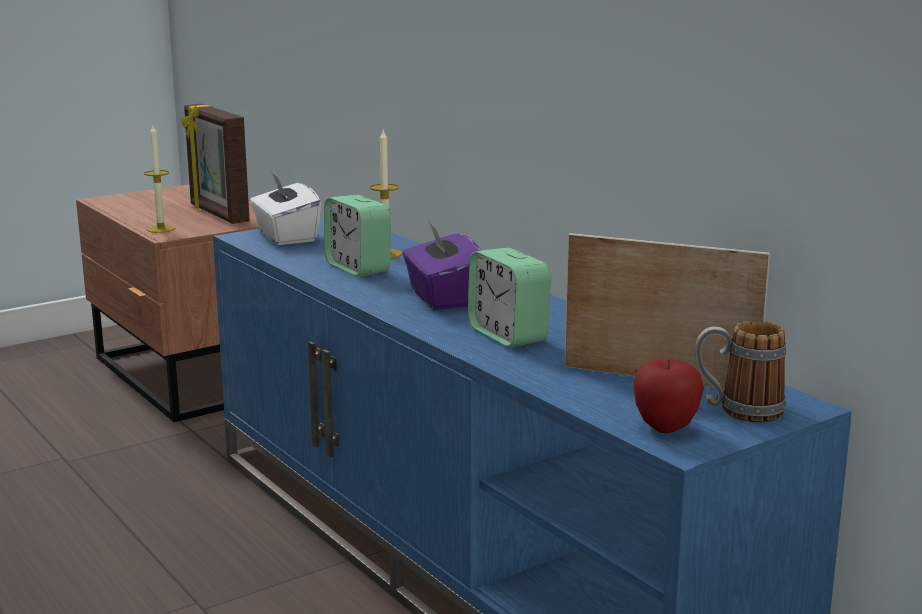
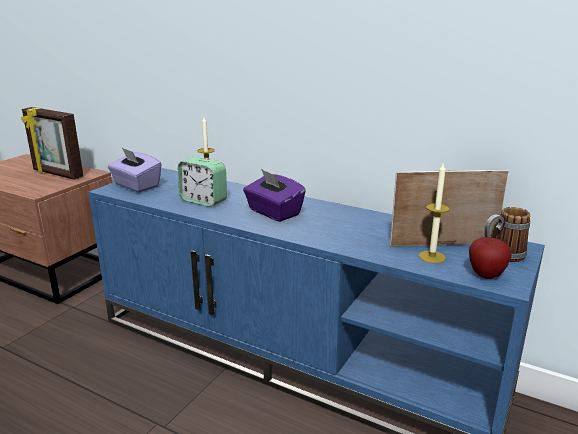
camera: 25 degrees left, 5 degrees up
(161, 229) = (29, 189): candle -> candle (432, 257)
(285, 236) = (136, 186): white tissue box -> purple tissue box
(507, 335) = (337, 231): alarm clock -> none

